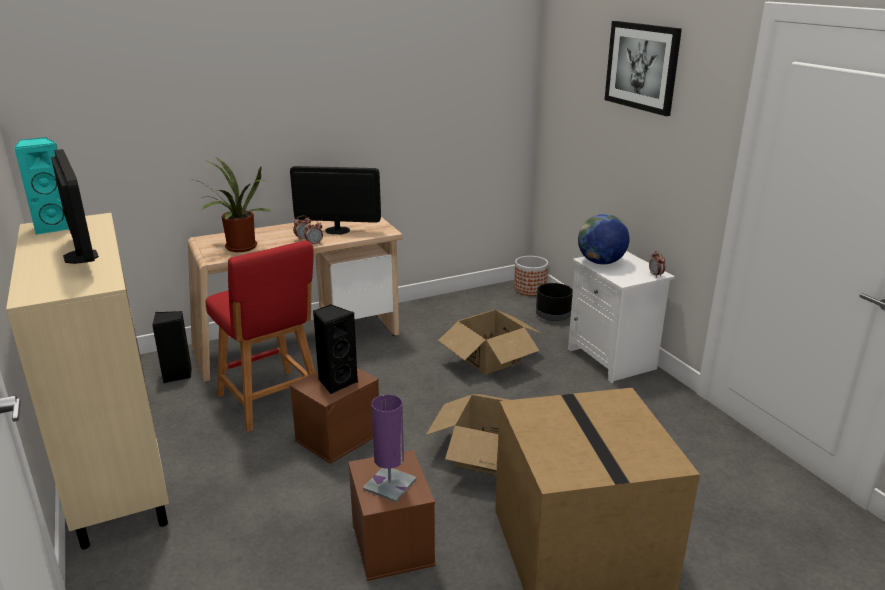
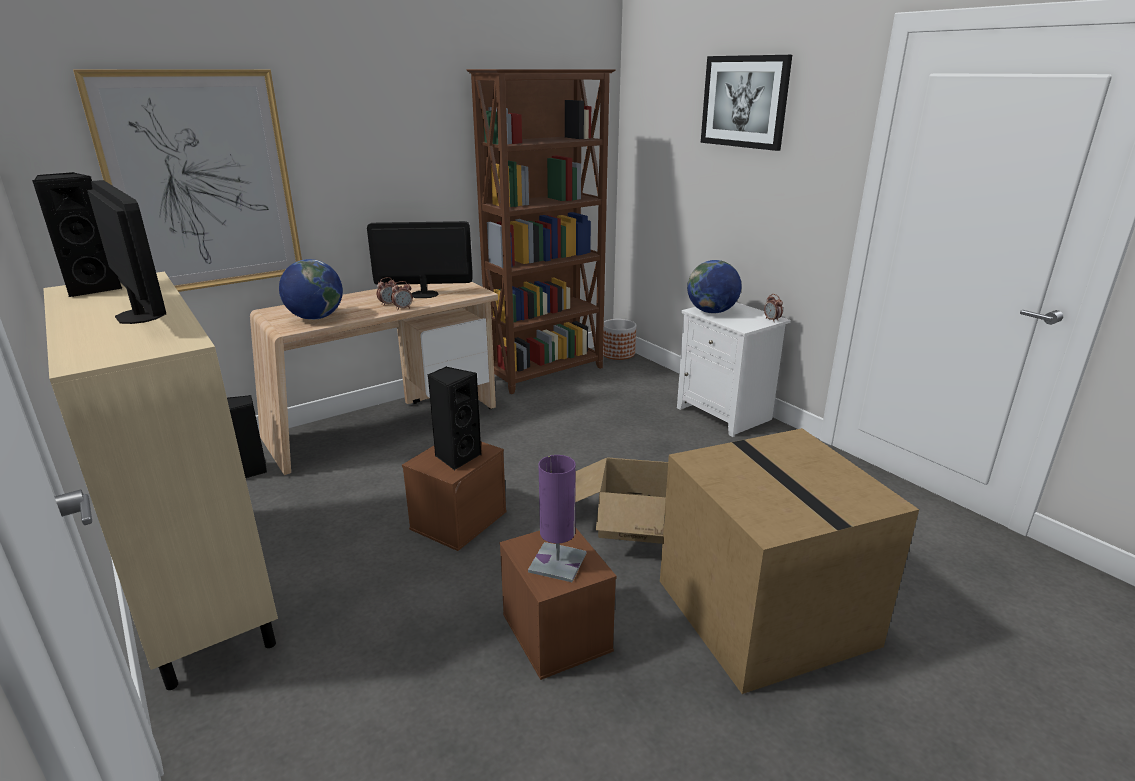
camera: 10 degrees left, 0 degrees up
(55, 227) = (93, 288): turquoise speaker -> black speaker
(154, 131) = (202, 183): none -> picture
(238, 248) = (315, 318): potted plant -> globe
(272, 402) = (371, 490): red stool -> none
(457, 304) = (547, 373): none -> brown bookcase
(489, 357) = (599, 423): cardboard box -> none
(553, 316) = (650, 377): black planter -> none

